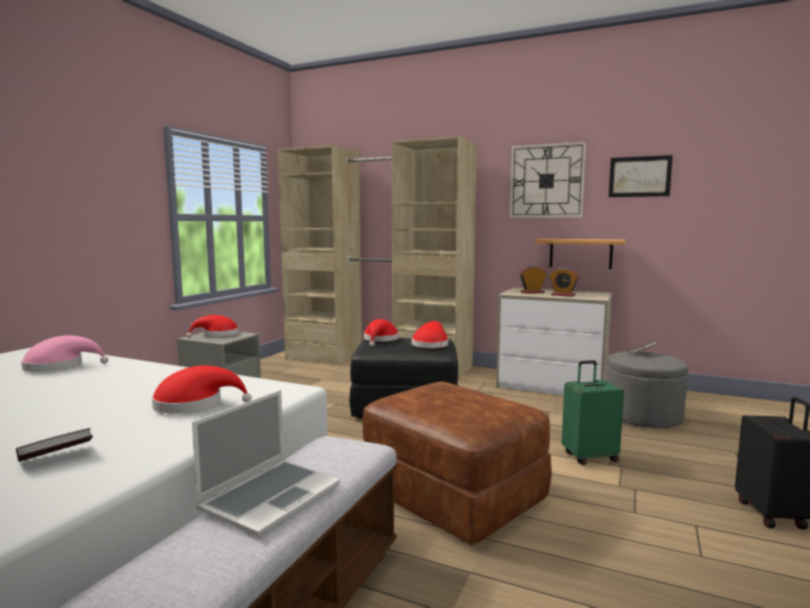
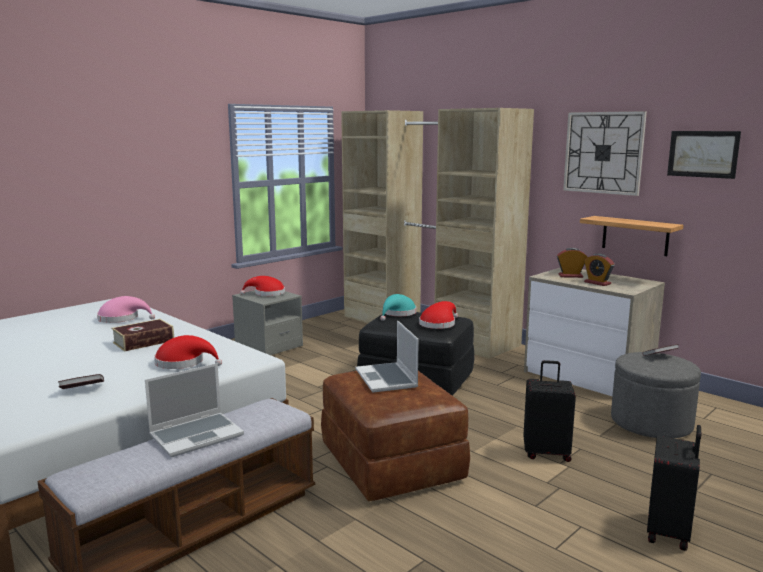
camera: 20 degrees right, 5 degrees up
(113, 387) = (143, 342): none -> book
(380, 340) = (398, 314): red hat -> turquoise hat
(443, 397) = (387, 379): none -> laptop
(589, 457) = (546, 453): green suitcase -> black suitcase

